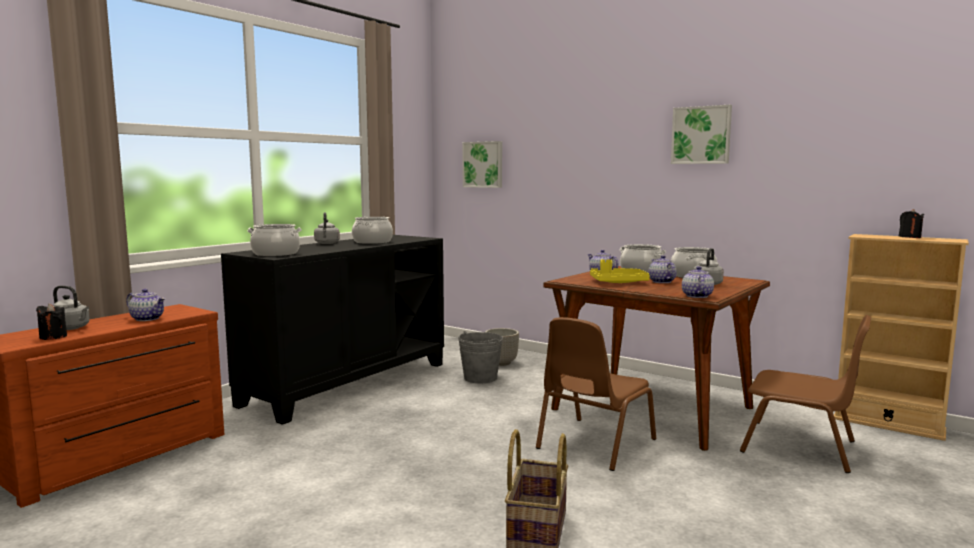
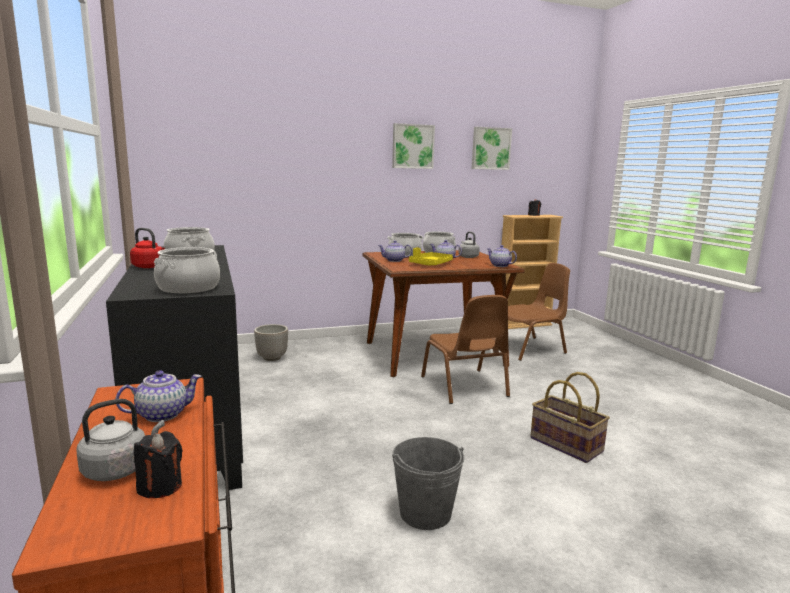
camera: 55 degrees left, 5 degrees up
(327, 243) = (150, 267): grey kettle -> red kettle
(480, 378) = (289, 375): grey bucket -> grey bucket (425, 513)
(483, 164) = (197, 162): picture -> picture (490, 148)

